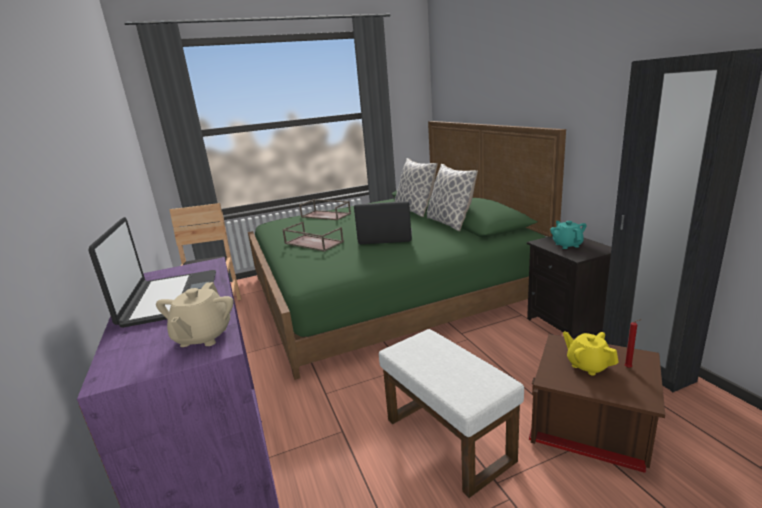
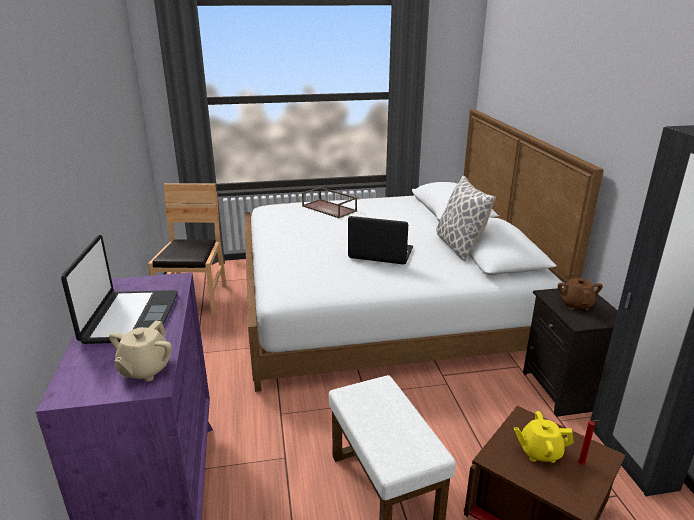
camera: 10 degrees right, 5 degrees up
(313, 243) = (302, 246): brown tray -> none
(387, 288) = (382, 302): green bed -> white bed
(415, 210) = (429, 220): pillow -> none
(567, 245) = (576, 304): turquoise teapot -> brown teapot
(587, 365) = (539, 452): yellow teapot -> yellow teapot turned 60 degrees counterclockwise

